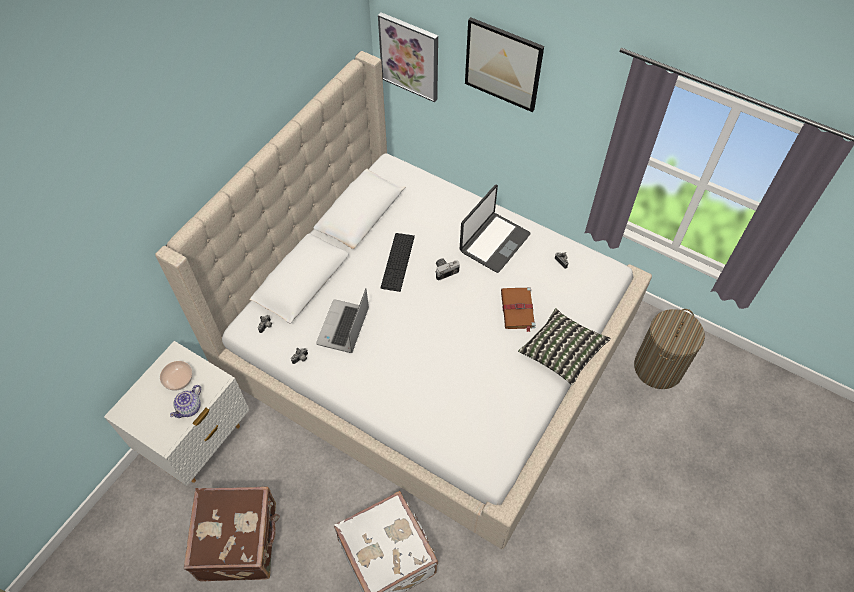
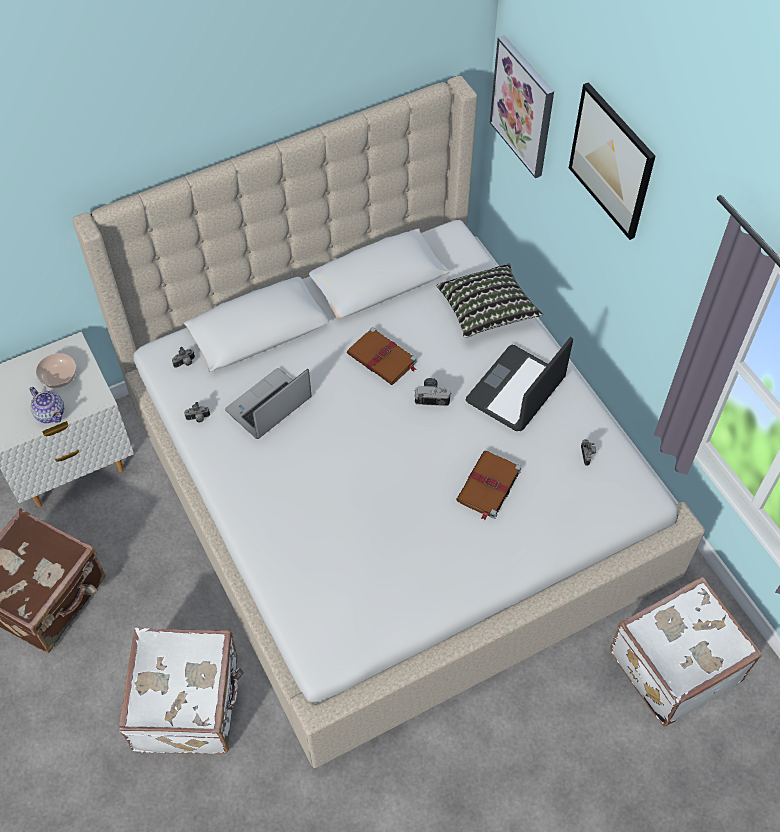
camera: 30 degrees right, 0 degrees up
(190, 407) = (50, 413): teapot -> teapot turned 105 degrees counterclockwise
(397, 261) = (383, 358): keyboard -> brown book
(494, 242) = (516, 390): laptop -> laptop turned 150 degrees clockwise
(561, 352) = (507, 565): pillow -> pillow (486, 311)
(658, 368) = (672, 664): laundry basket -> white suitcase

